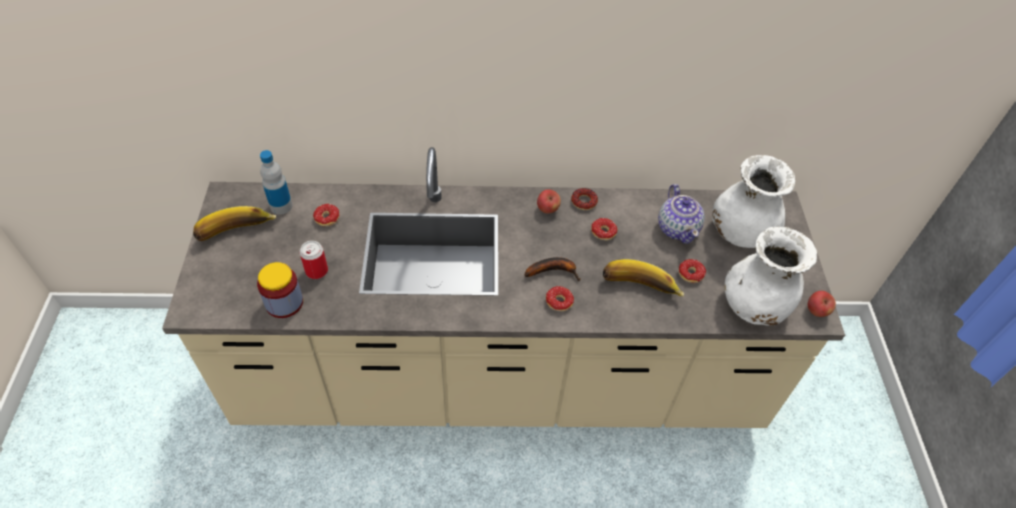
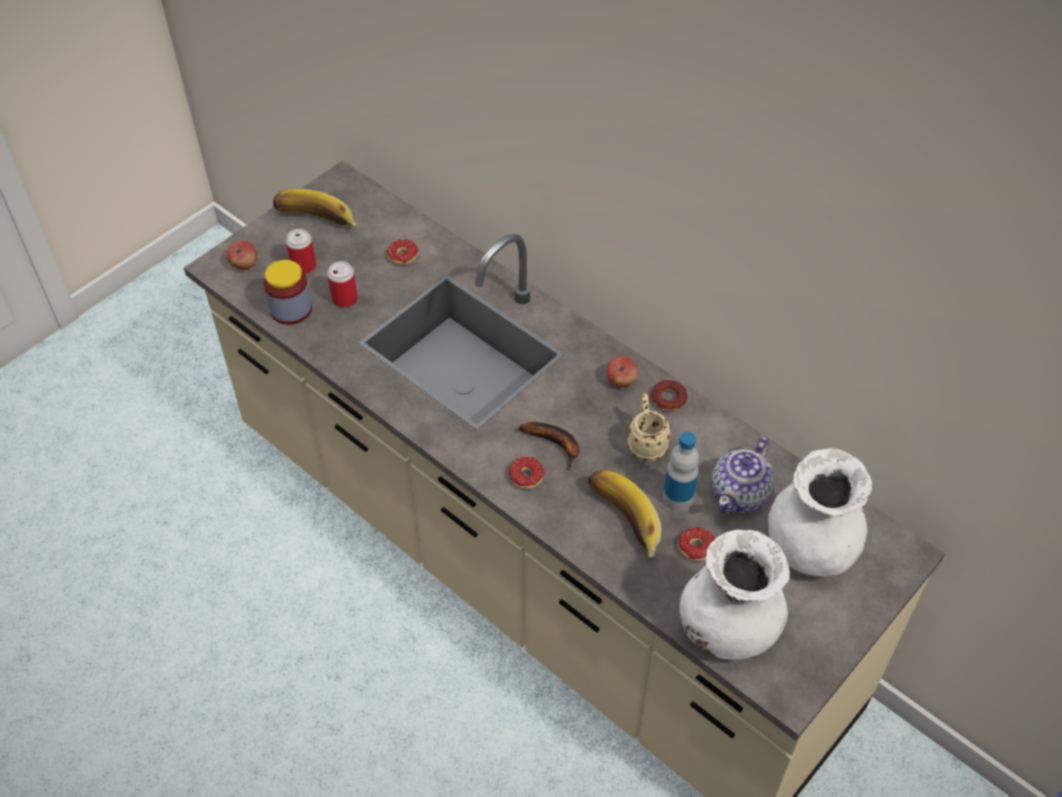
camera: 45 degrees right, 0 degrees up
(261, 268) = (304, 266): none -> can
(281, 206) = (376, 220): bottle -> bottle (678, 498)
(601, 235) = (646, 444): donut -> beige mug
(816, 311) = (796, 687): apple -> apple (244, 265)

